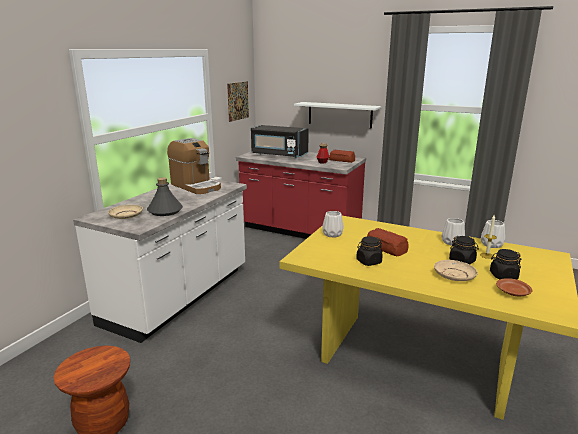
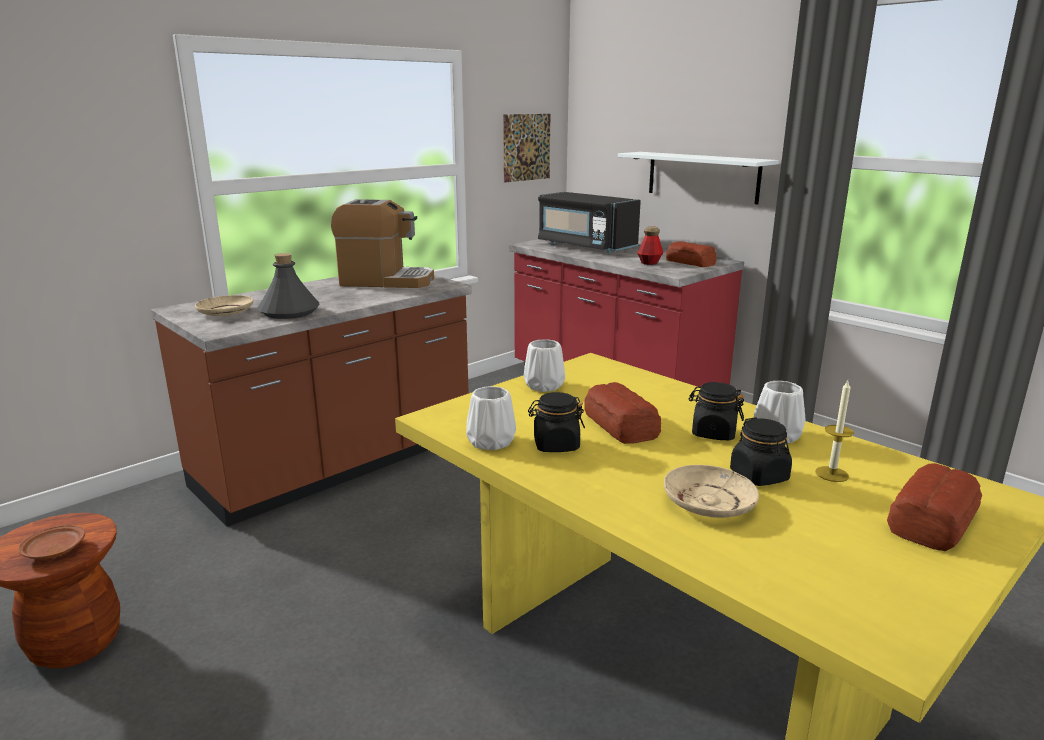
camera: 20 degrees right, 0 degrees up
(179, 296) = (337, 464): white counter -> brown counter
(196, 186) = (386, 281): coffee machine -> coffee machine turned 60 degrees counterclockwise
(492, 245) = (867, 453): white vase -> white vase (491, 442)
(503, 276) = (827, 524): black jar -> black jar (713, 433)
(512, 292) = (813, 566): brown plate -> brown plate (54, 551)
(535, 268) = (930, 521): none -> bread

